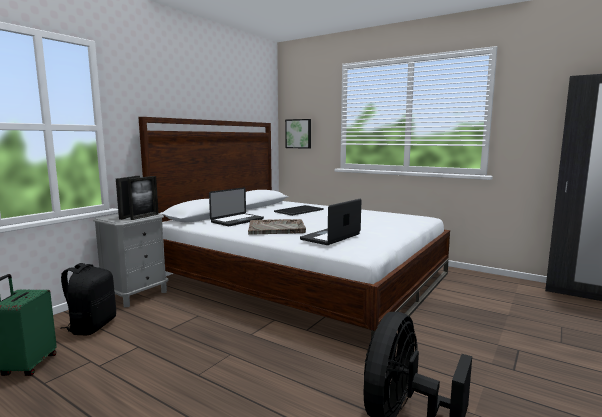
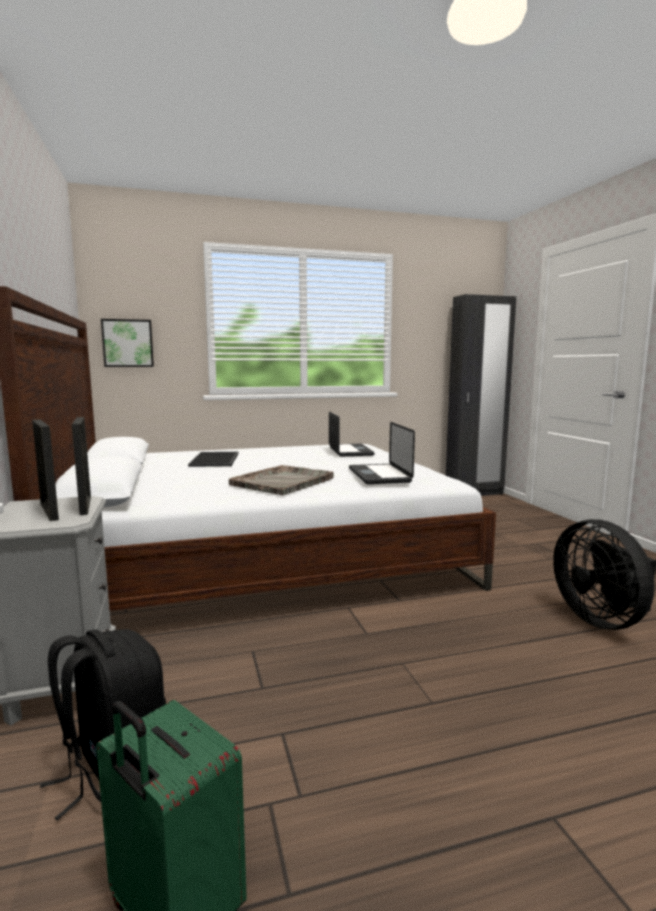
camera: 50 degrees left, 0 degrees up
(237, 220) = (186, 486): laptop -> laptop (350, 451)

